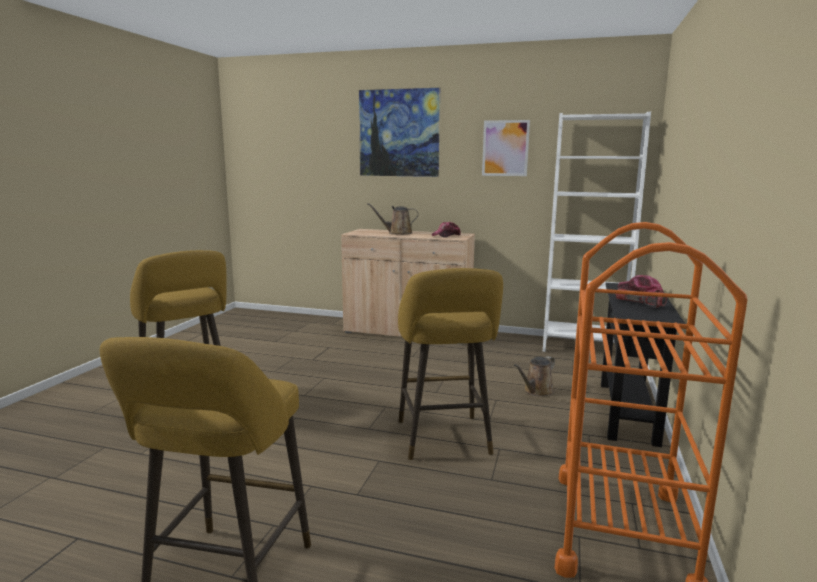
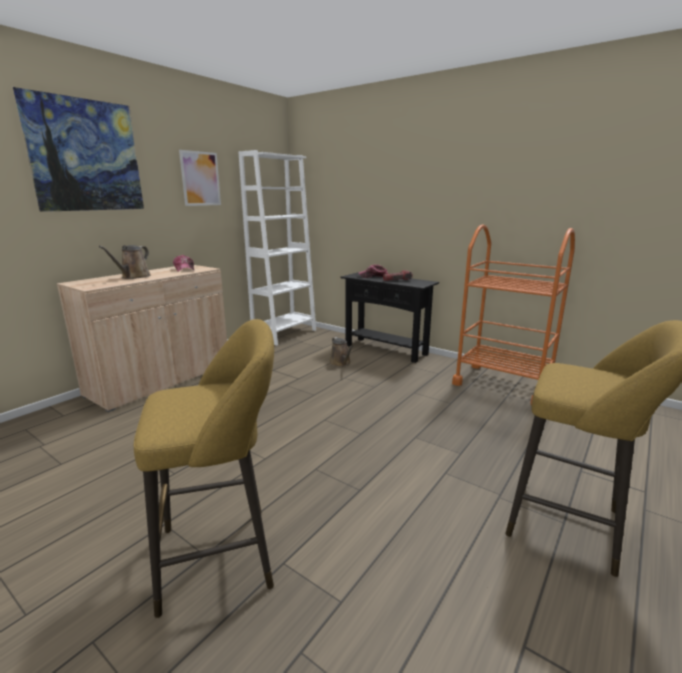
camera: 70 degrees left, 5 degrees up
(444, 440) = (395, 407): yellow stool -> none

